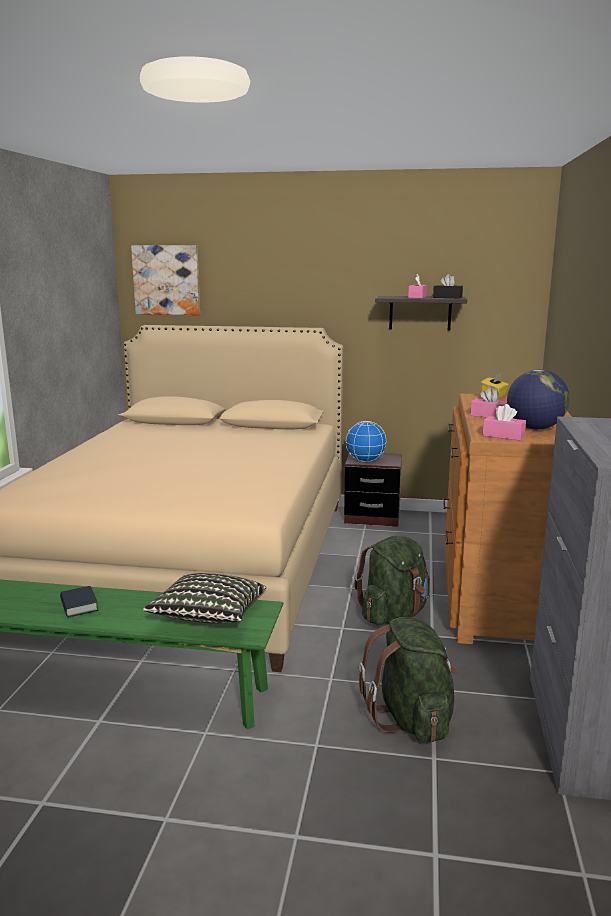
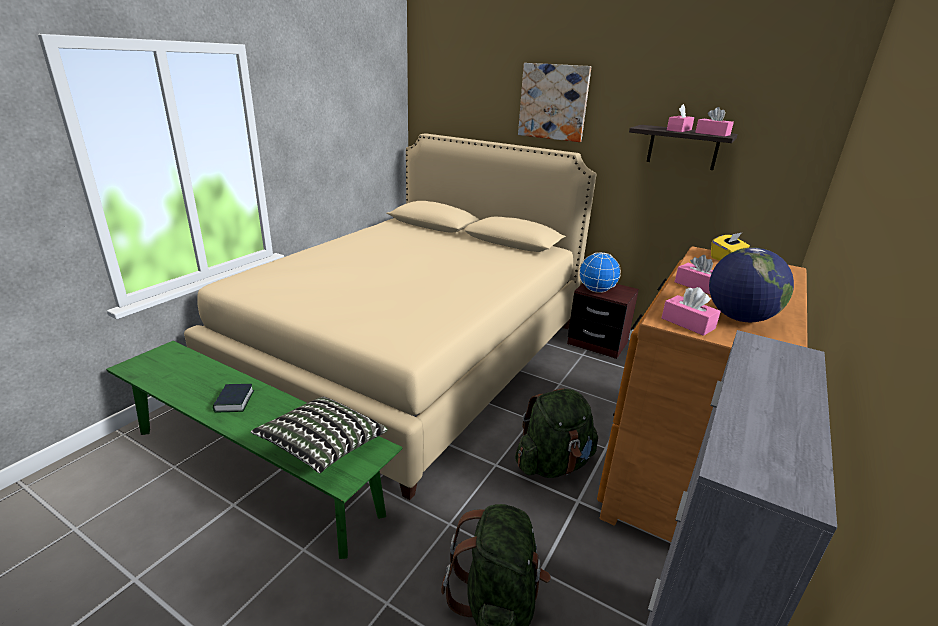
camera: 20 degrees right, 10 degrees up
(166, 280) = (446, 92): picture -> picture (553, 102)
(447, 297) = (712, 134): black tissue box -> pink tissue box

